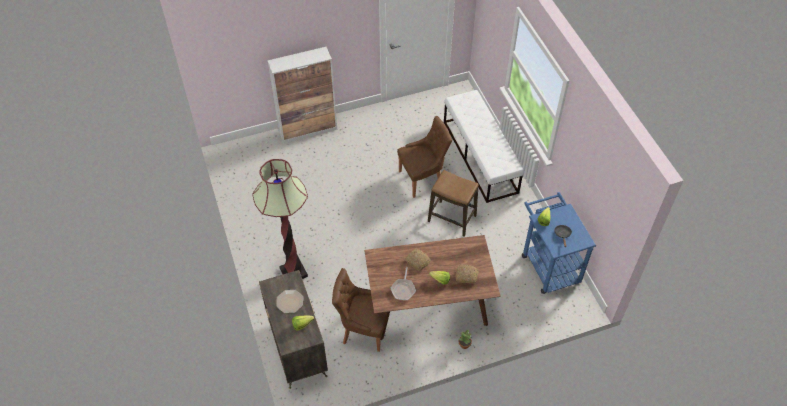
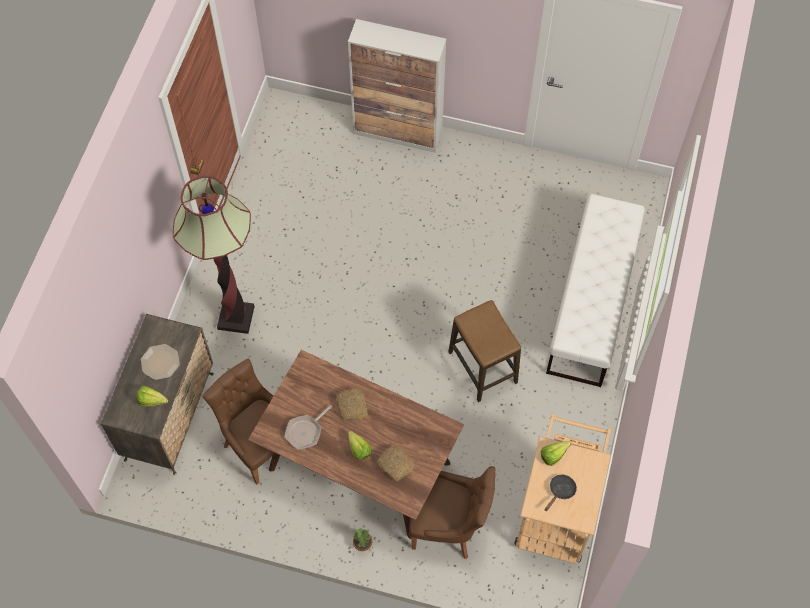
camera: 35 degrees right, 10 degrees up
(422, 179) = (489, 288): brown chair -> brown chair (448, 526)
(548, 264) = (556, 509): blue cart -> beige cart

